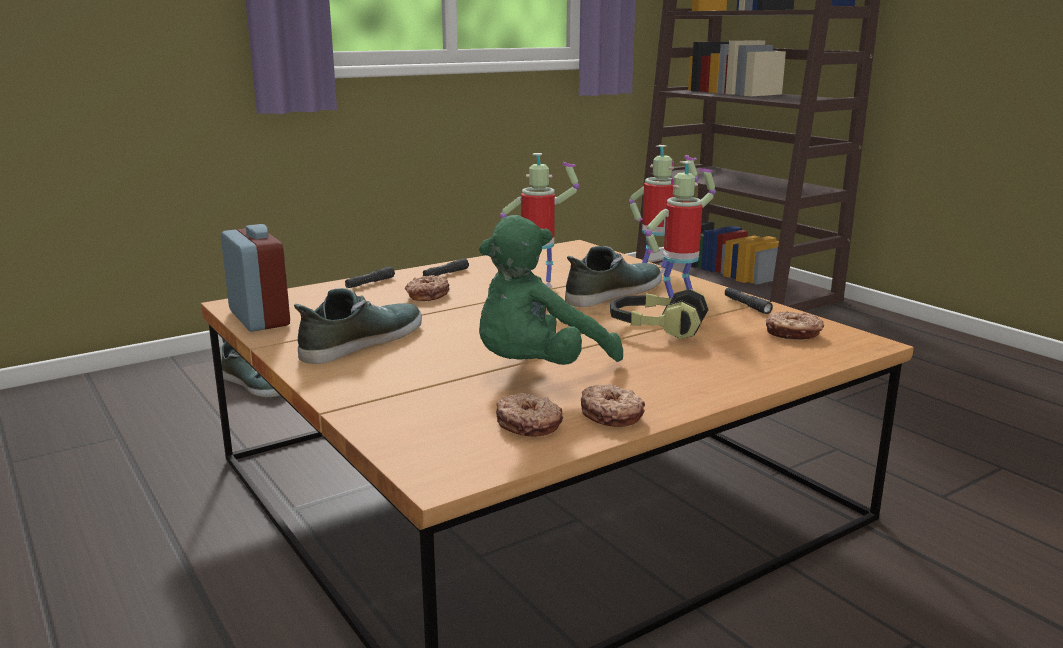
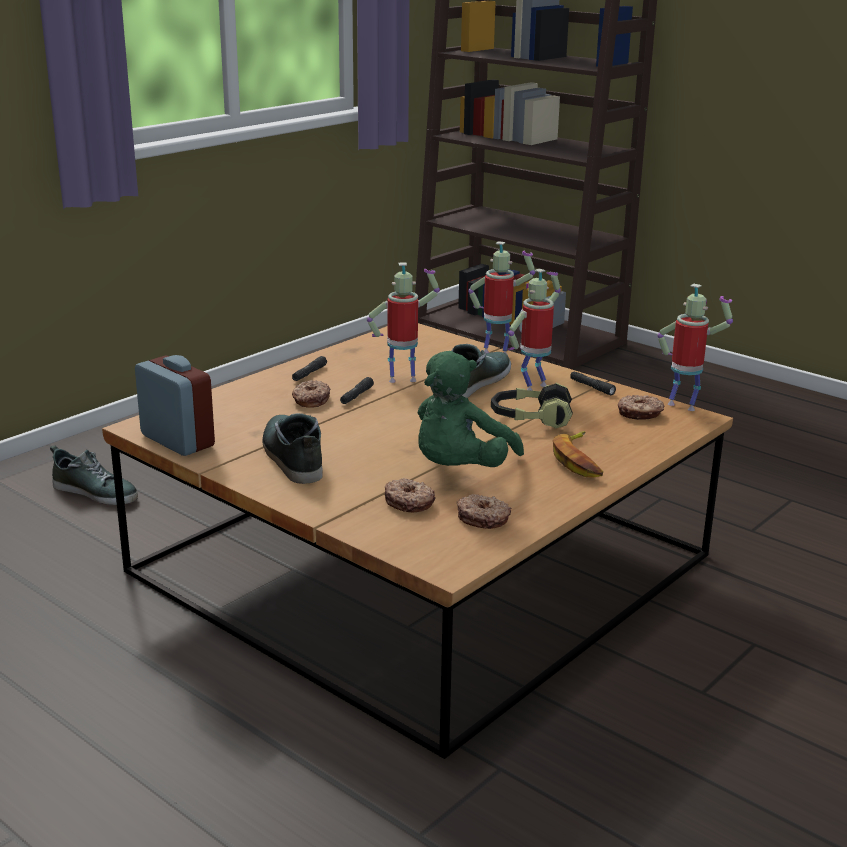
camera: 15 degrees left, 5 degrees up
(361, 341) = (291, 456): shoe -> shoe turned 45 degrees counterclockwise
(370, 283) = (246, 390): black flashlight -> black flashlight (357, 396)
(611, 414) = (539, 503): donut -> donut (409, 502)
(691, 374) = (579, 461): none -> banana
(853, 330) = (684, 405): none -> toy robot

